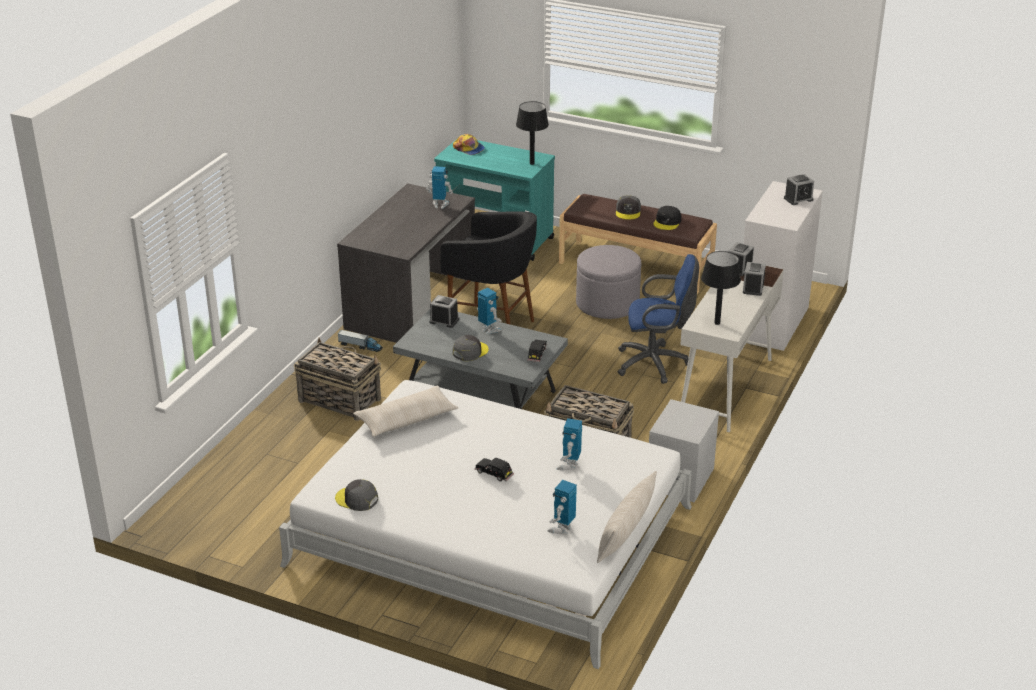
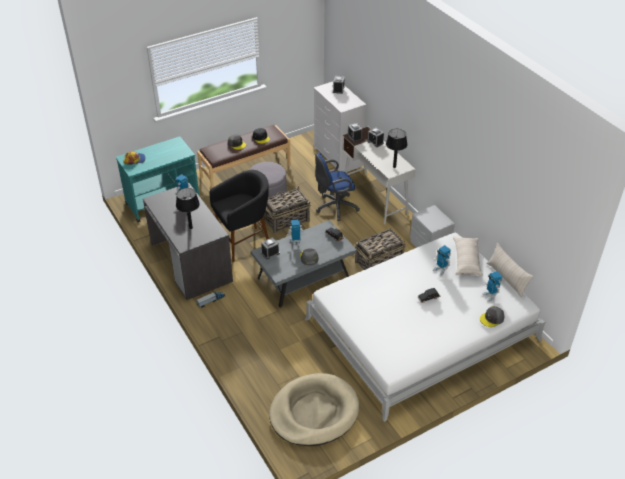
camera: 55 degrees left, 10 degrees up
(245, 501) = (314, 412): none -> beige dog bed
(339, 400) = (254, 332): basket -> basket (286, 220)
(357, 499) = (409, 357): grey cap -> grey cap (492, 318)
(406, 419) = (353, 308): beige pillow -> beige pillow (466, 260)
(531, 163) = (179, 147): black table lamp -> black table lamp (190, 228)
(656, 364) = (334, 207): blue office chair -> blue office chair turned 150 degrees counterclockwise

